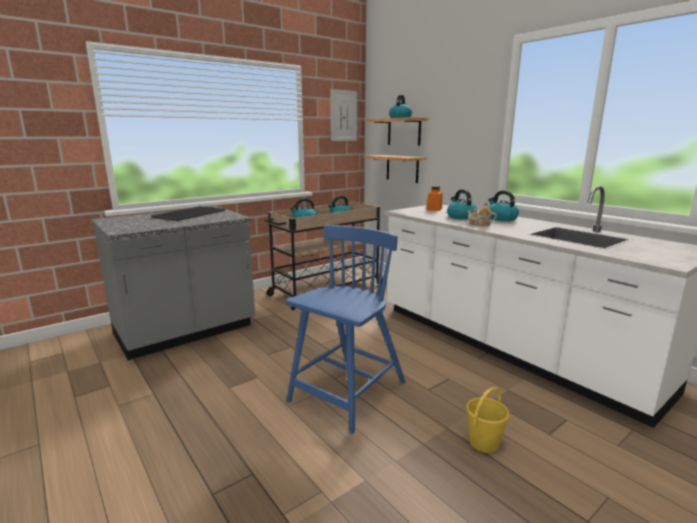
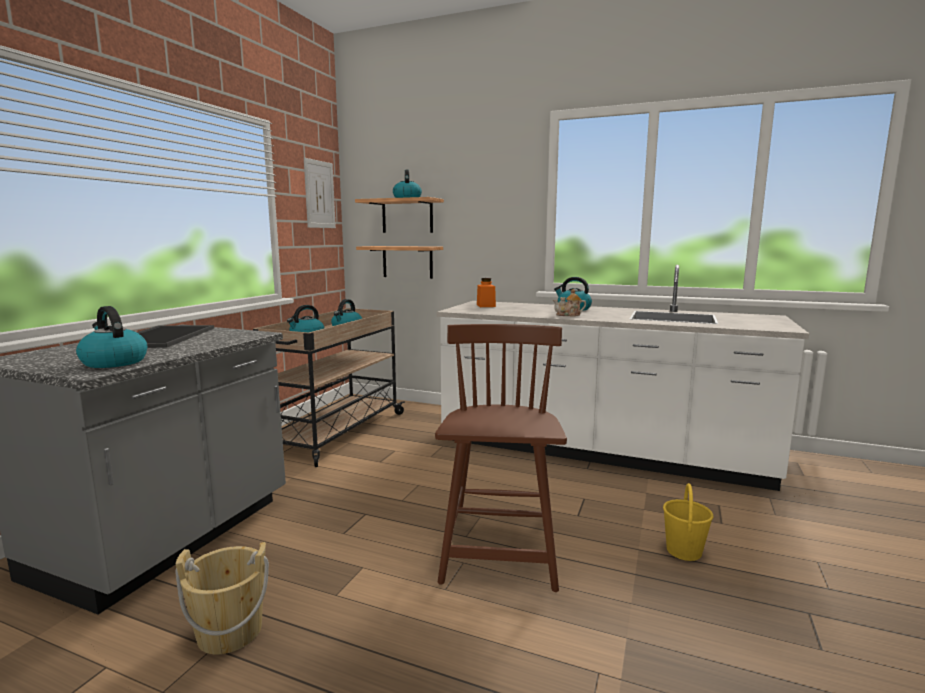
camera: 30 degrees left, 5 degrees down
(166, 388) = (230, 631): none -> beige bucket
(347, 393) = (500, 548): blue chair -> brown chair
(460, 217) = (532, 310): kettle -> kettle (113, 362)

